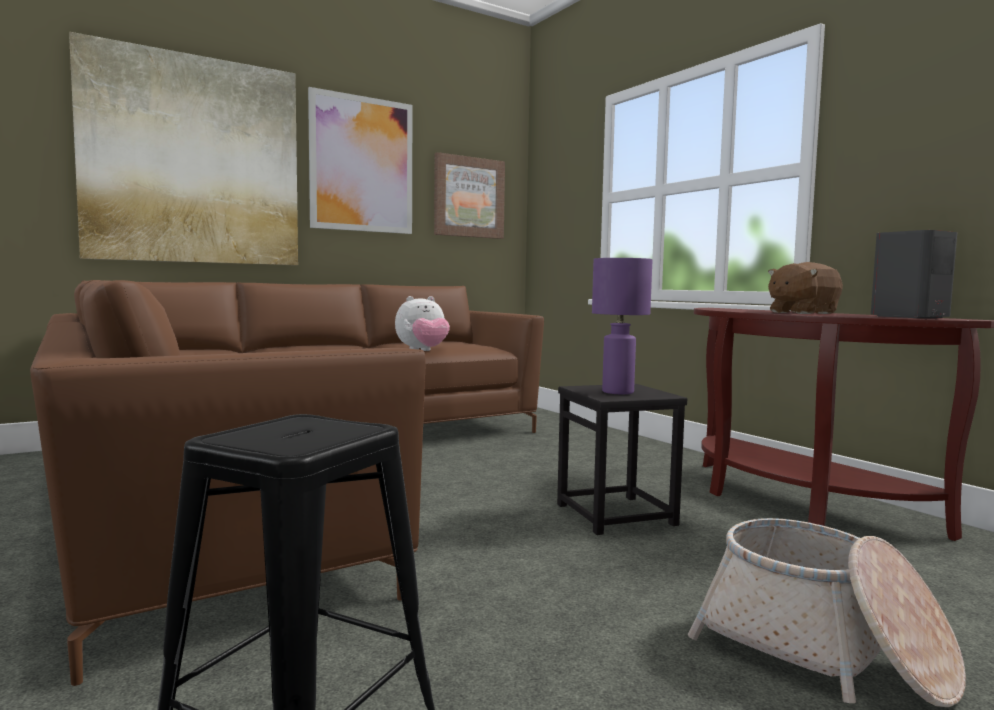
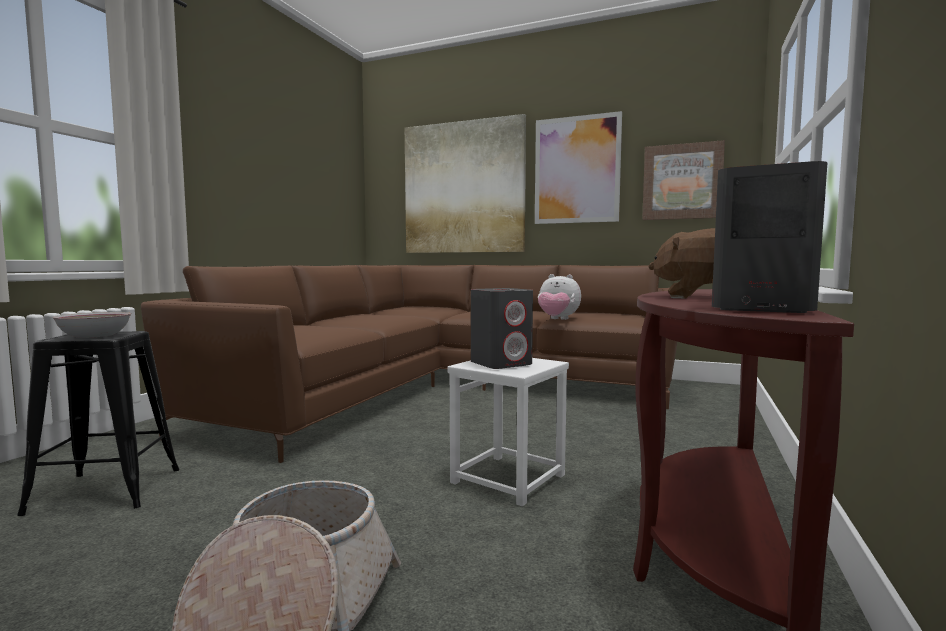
camera: 55 degrees right, 0 degrees up
(315, 431) = (94, 336): none -> bowl
(616, 514) = (509, 479): black stool -> white stool
(617, 392) = (501, 363): purple table lamp -> grey speaker

